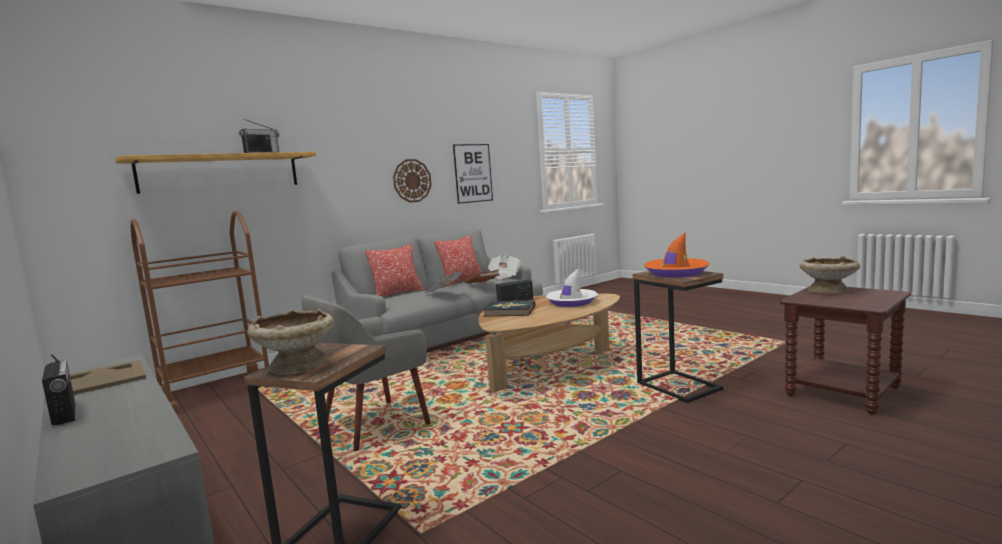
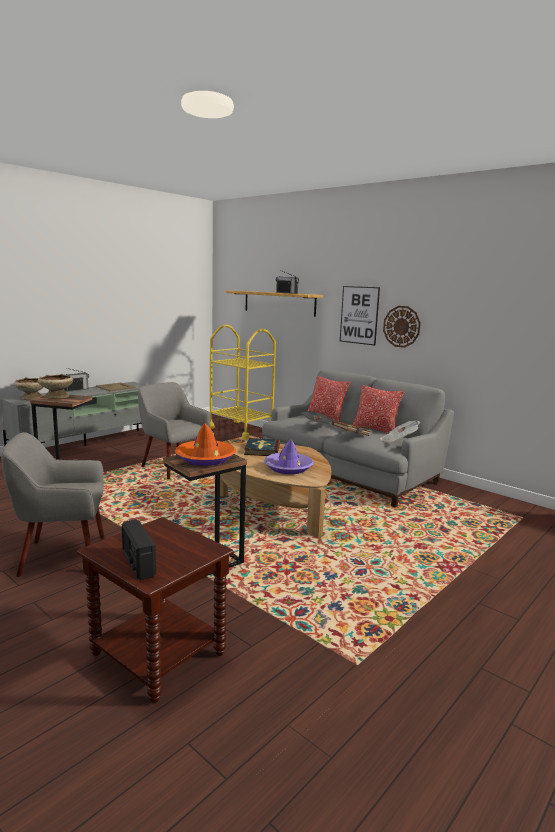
camera: 80 degrees right, 5 degrees up
(216, 391) = (241, 430): brown cart -> yellow cart
(473, 173) = (473, 328): picture -> picture (359, 315)
(515, 301) = (300, 451): radio -> radio (138, 563)
(571, 302) = (288, 468): white hat -> purple hat
(707, 464) = (62, 556): none -> grey armchair
(828, 290) = (187, 547): beige bowl -> beige bowl (31, 398)

